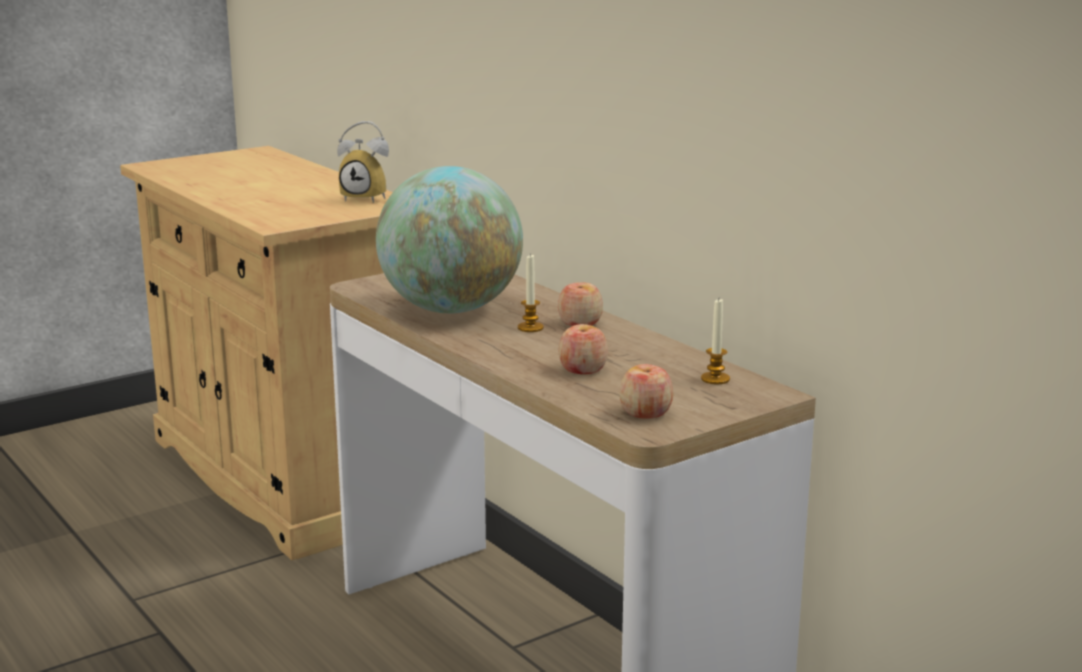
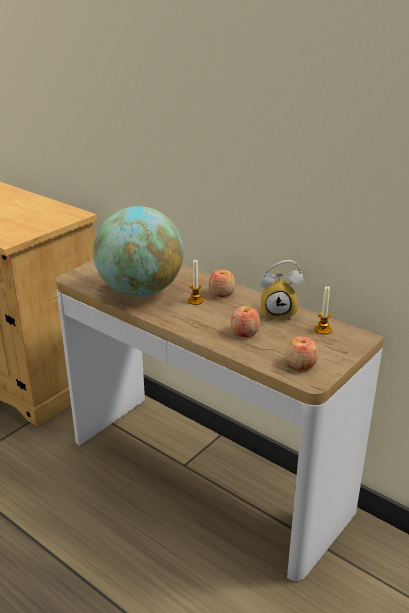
camera: 15 degrees left, 10 degrees up
(367, 198) = (53, 210): alarm clock -> alarm clock (279, 312)

